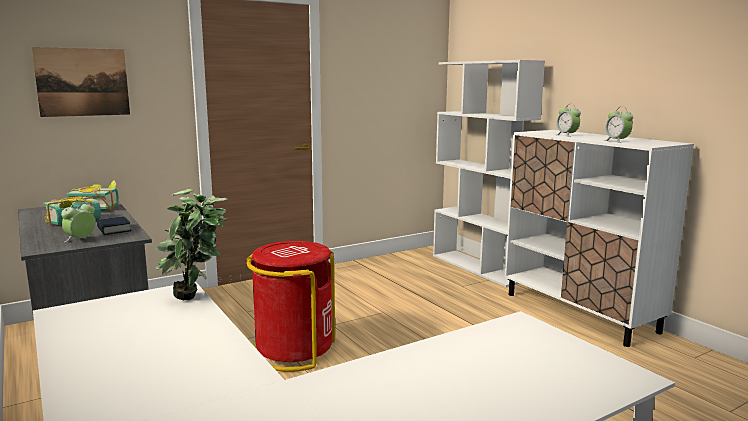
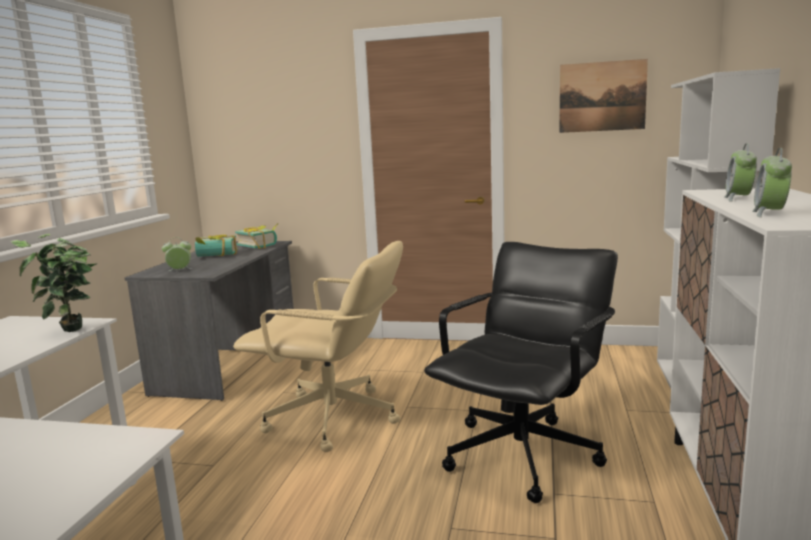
camera: 45 degrees right, 0 degrees up
(83, 82) = (266, 134): picture -> picture (602, 96)
(114, 230) = (216, 266): book -> none
(293, 351) = (333, 419): red trash can -> beige office chair
(453, 326) = (523, 455): none -> black office chair

